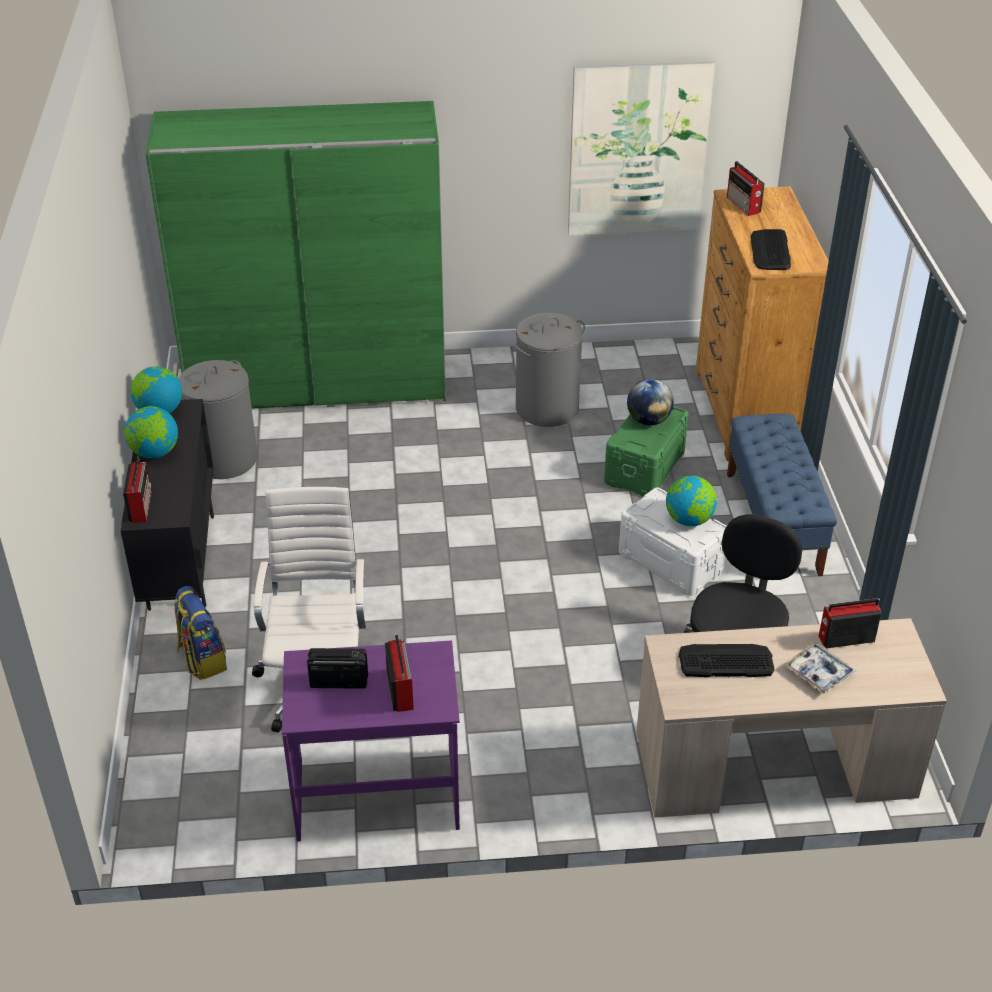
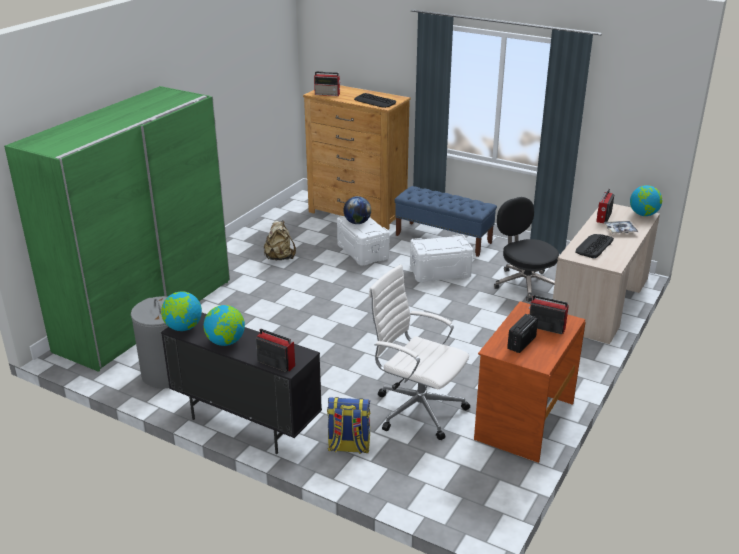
camera: 55 degrees left, 10 degrees down
(377, 792) = (523, 420): purple desk -> brown desk
(547, 408) = (279, 258): grey laundry basket -> beige backpack
(638, 150) = (248, 91): picture -> none
(645, 467) = (363, 251): green storage box -> white storage box
(689, 520) = (444, 241): globe -> globe (643, 214)

